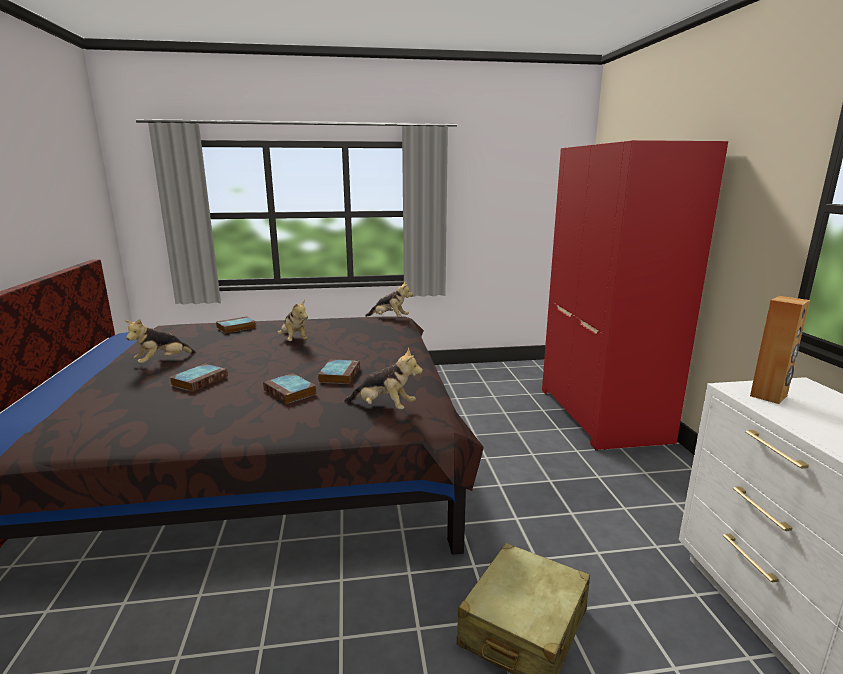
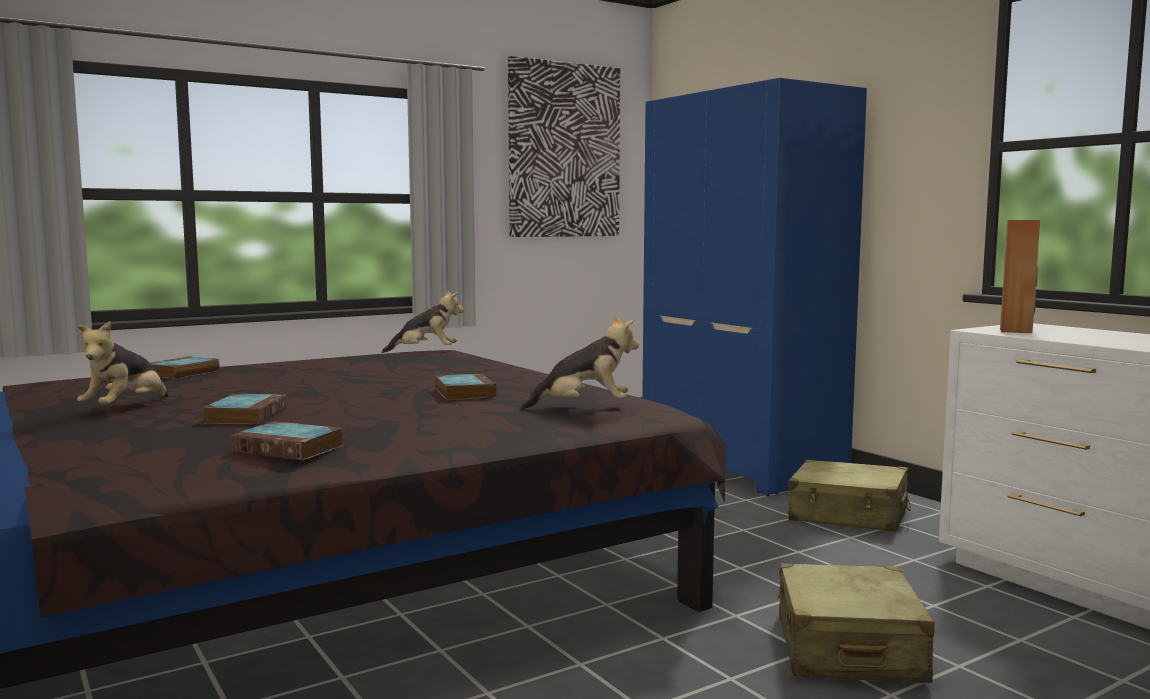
camera: 25 degrees left, 10 degrees down
(291, 392) = (424, 410): book -> book (290, 449)
(294, 341) = (319, 375): plush toy -> none
(520, 177) = (564, 150): none -> picture
(603, 415) = (743, 465): red wardrobe -> blue wardrobe
(642, 484) = (848, 515): none -> beige suitcase

